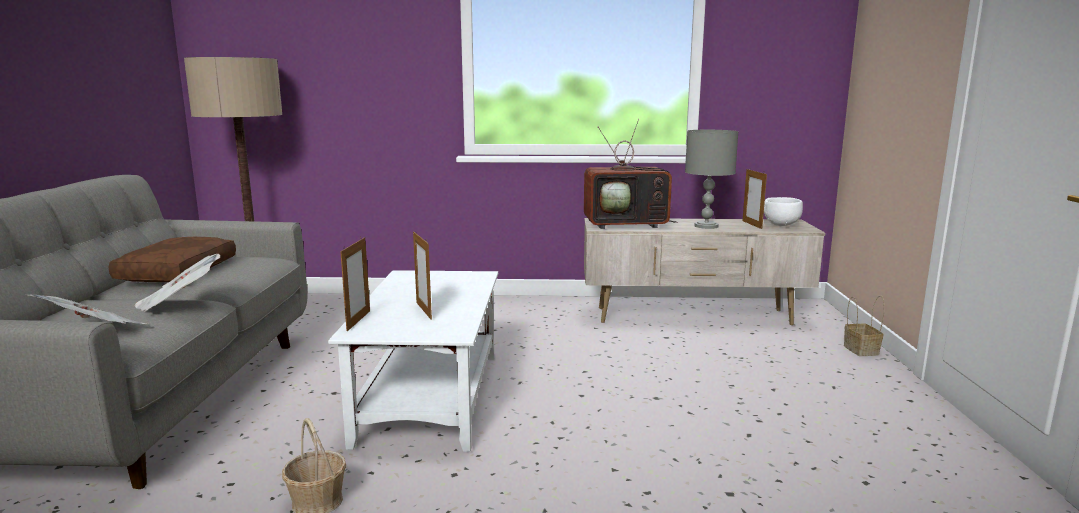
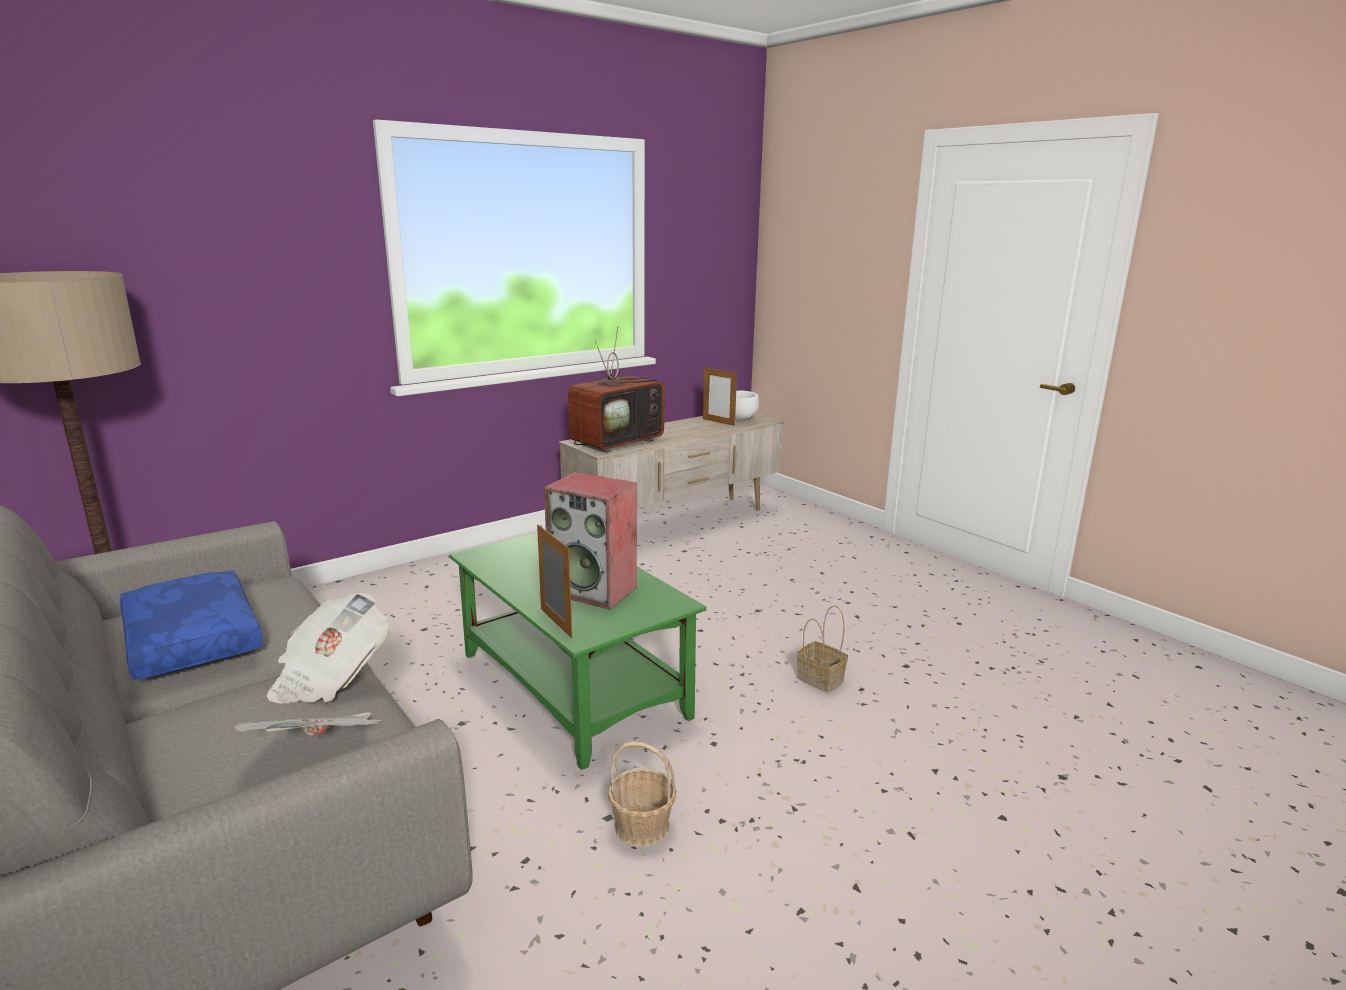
camera: 40 degrees left, 5 degrees up
(177, 271) = (190, 639): brown pillow -> blue pillow
(424, 310) = (594, 590): picture frame -> speaker
(430, 396) = (571, 684): white coffee table -> green coffee table
(706, 226) = (687, 430): grey table lamp -> none
(859, 349) = (829, 519): basket -> basket (818, 679)

